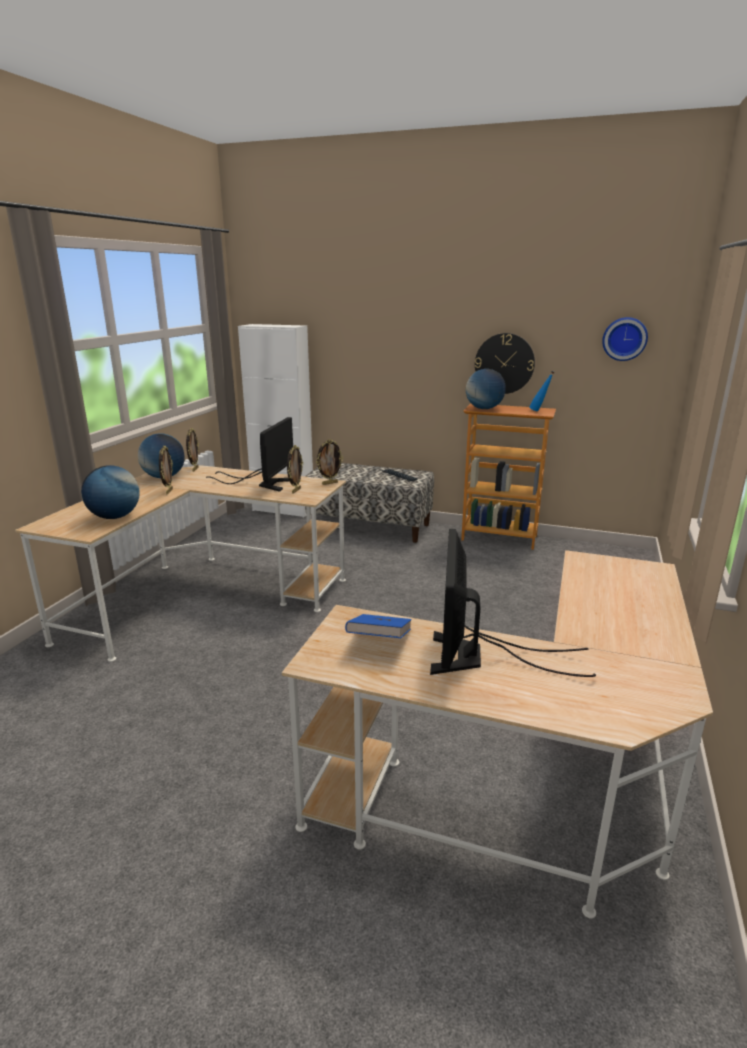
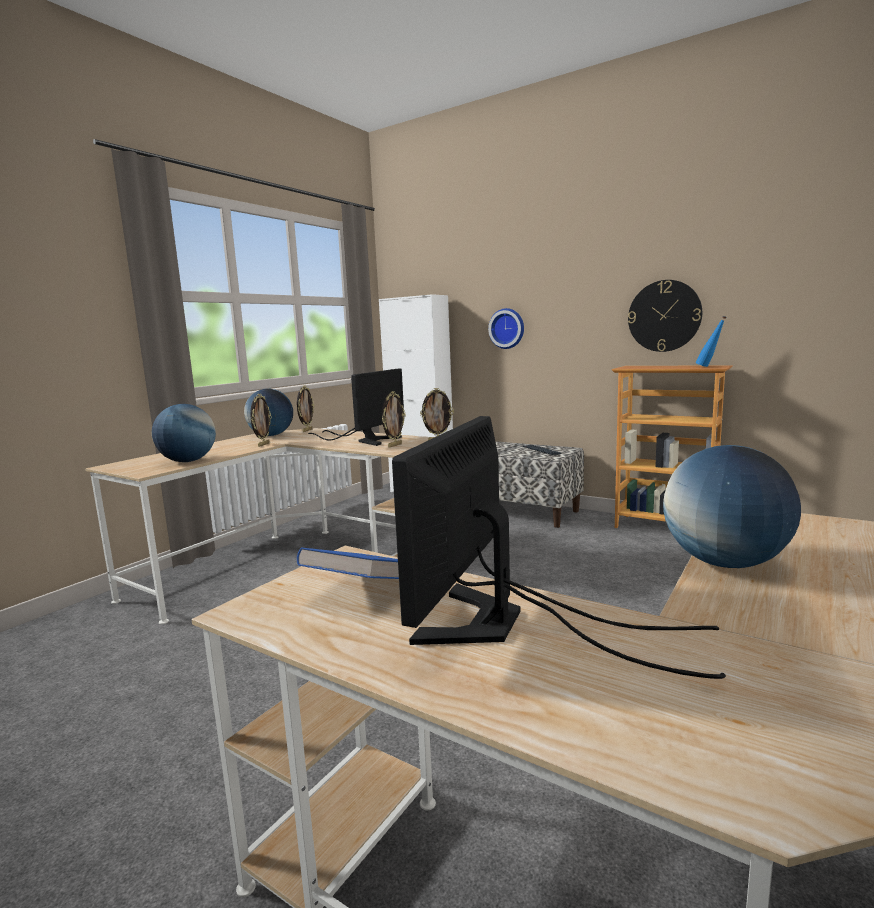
camera: 15 degrees right, 10 degrees down
(484, 408) = (638, 367): globe -> globe (724, 563)
(624, 339) = (822, 270): wall clock -> wall clock (507, 328)

